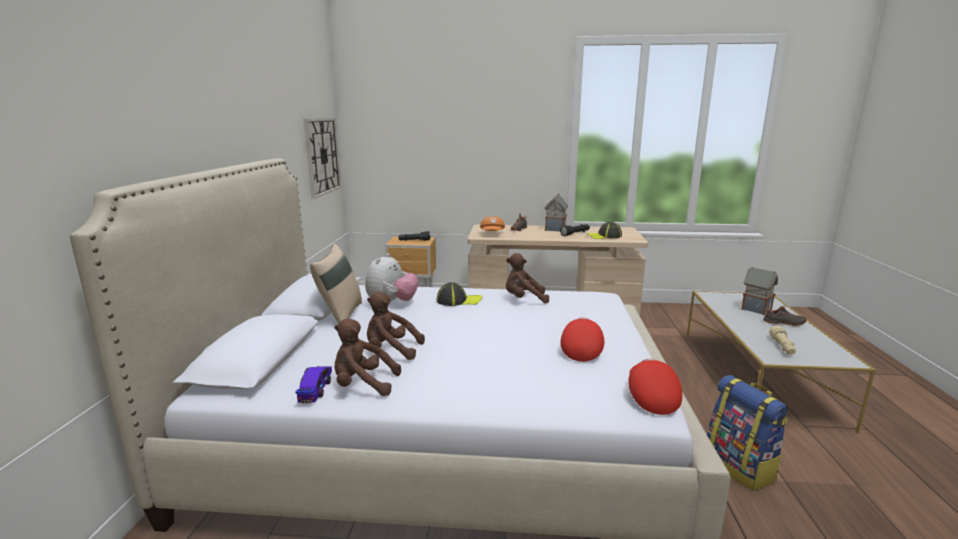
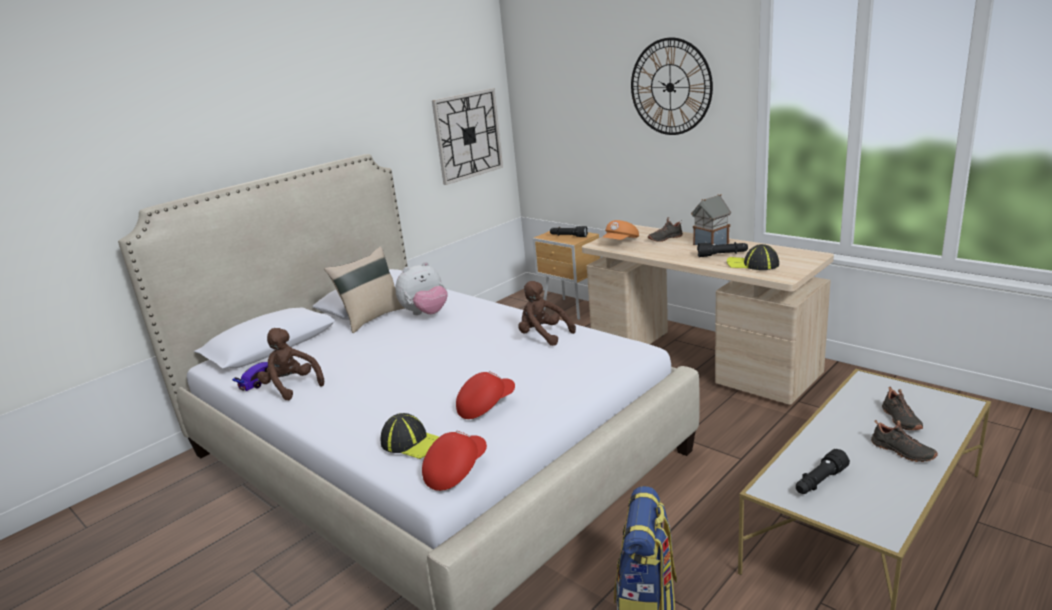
camera: 40 degrees right, 5 degrees up
(391, 351) = (350, 362): brown plush toy -> none
(458, 300) = (483, 323): cap -> cap (412, 443)
(502, 120) = (670, 87): none -> wall clock
(755, 309) = (900, 420): toy house -> black shoe
(782, 347) = (819, 481): beige flashlight -> black flashlight

